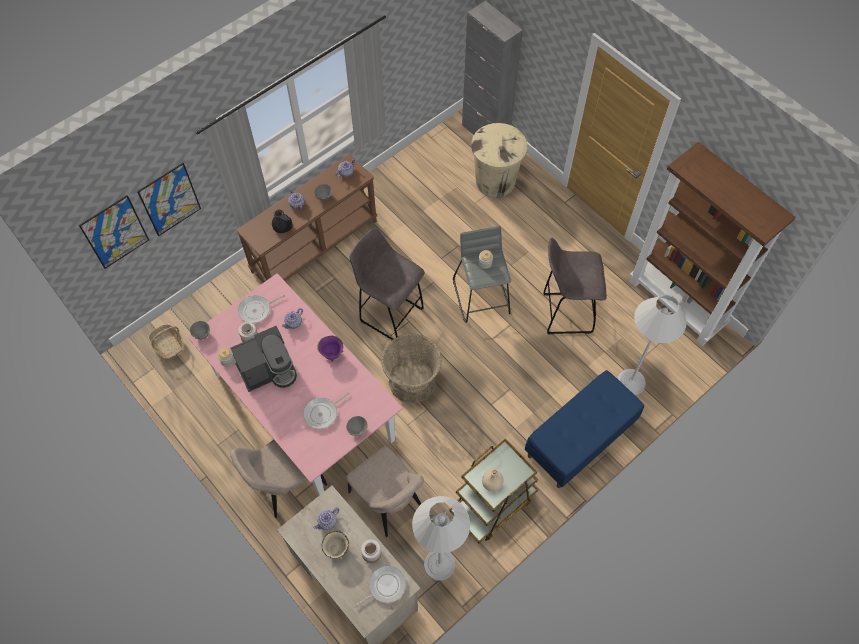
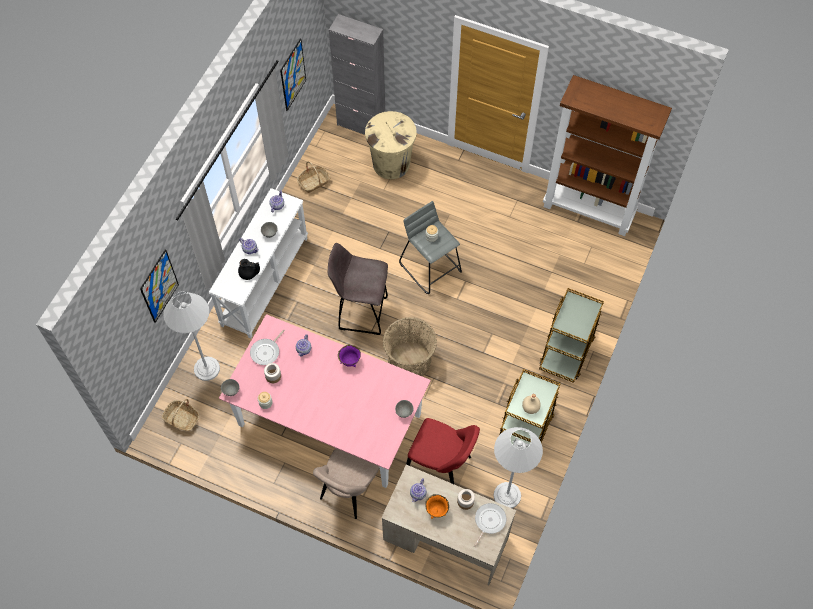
camera: 25 degrees left, 0 degrees up
(115, 232) = (129, 332): picture -> picture (293, 75)
(268, 370) = (304, 396): coffee machine -> none
(314, 245) = (264, 281): brown console table -> white console table
(322, 413) = (368, 411): frying pan -> none
(337, 549) = (436, 510): beige bowl -> orange bowl
(388, 502) = (441, 466): beige chair -> red chair
(411, 170) = (314, 182): none -> basket
(565, 313) = (505, 253): grey stool -> none
(579, 440) = (567, 351): blue bench -> brown cart
(631, 382) = (584, 288): white floor lamp -> white floor lamp (207, 368)

